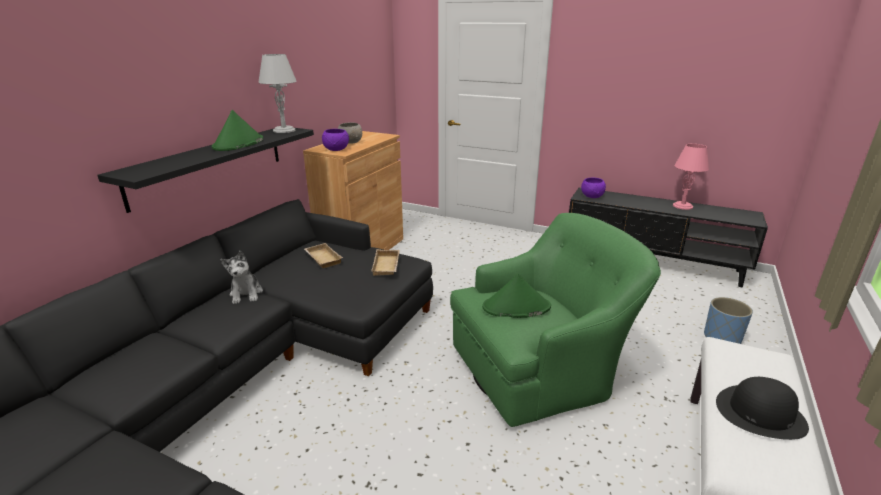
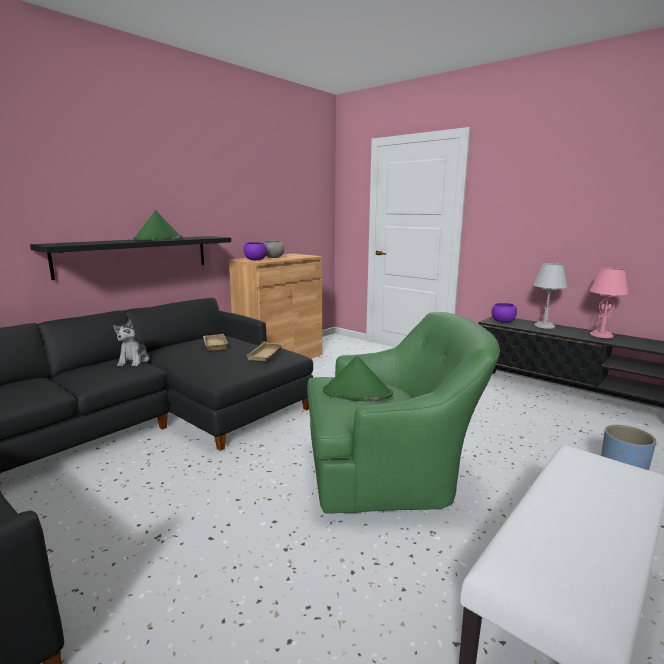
camera: 15 degrees right, 10 degrees down
(284, 130) = (207, 237): grey table lamp -> grey table lamp (544, 326)
(760, 413) = (577, 519): black hat -> none

